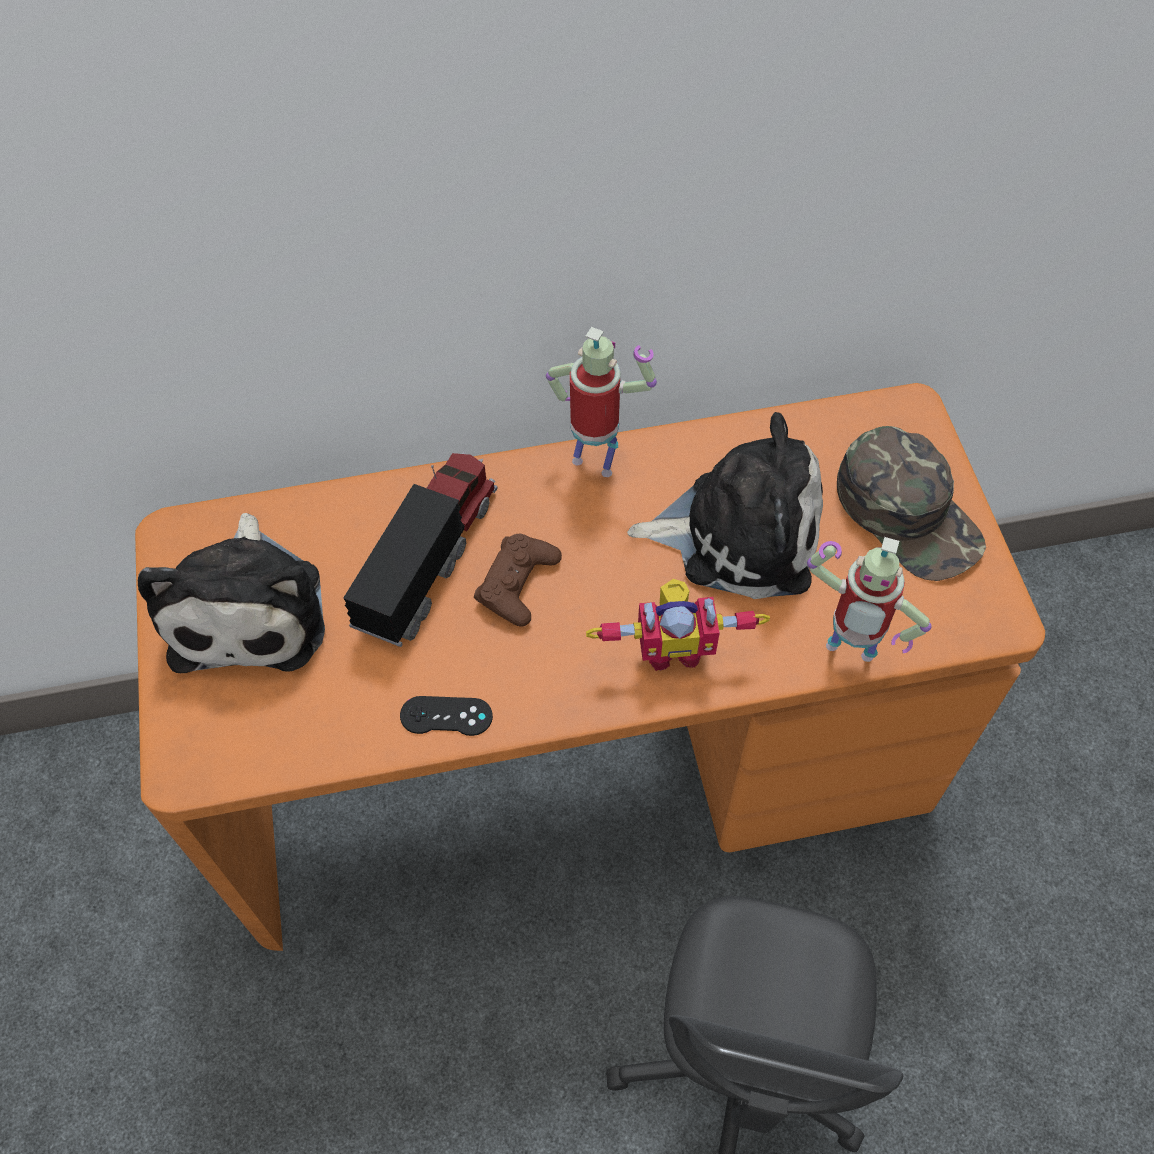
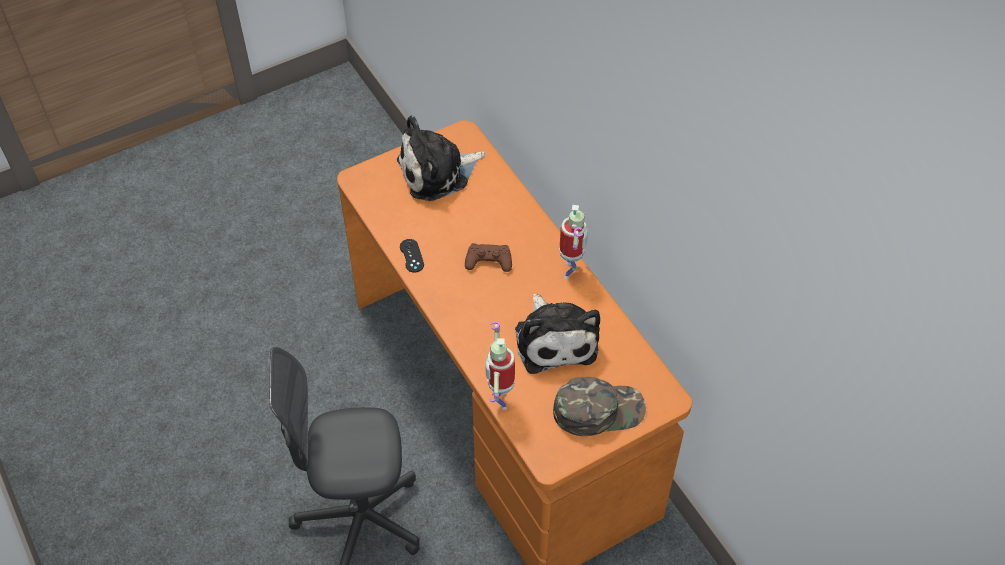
camera: 70 degrees right, 5 degrees down
(429, 558) = (488, 224): toy truck -> none
(673, 647) = (478, 328): toy robot -> none
(908, 513) = (598, 409): green cap -> green cap turned 135 degrees counterclockwise

